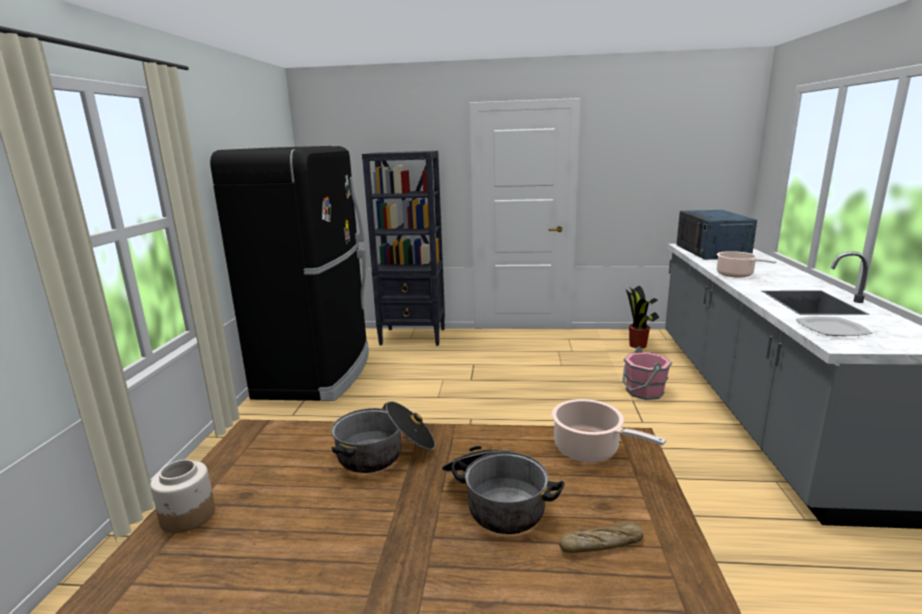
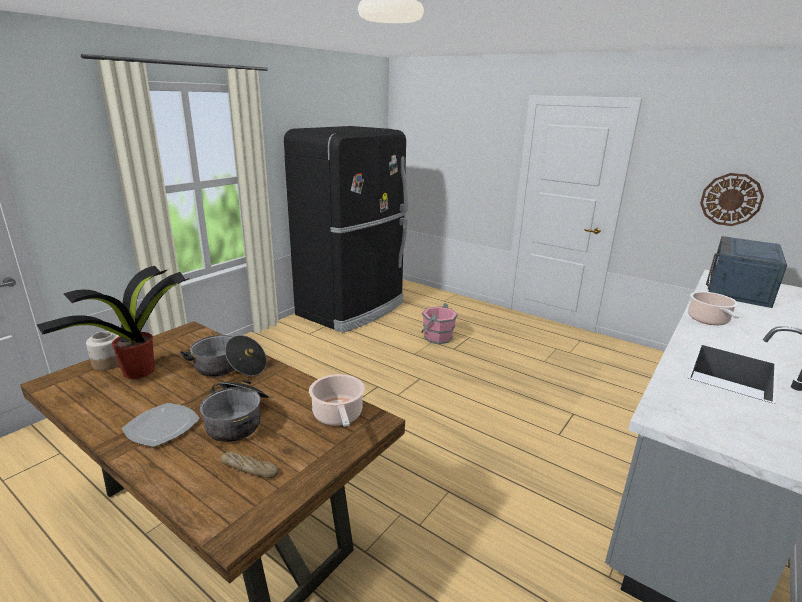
camera: 30 degrees right, 5 degrees up
(413, 337) = (447, 300): black bookcase -> none
(638, 346) = (644, 367): potted plant -> potted plant (137, 372)
(644, 391) = (594, 410): pink bucket -> pink bucket (437, 337)
(668, 181) = (731, 199): none -> wall clock
(831, 329) = (688, 402): plate -> plate (161, 426)

